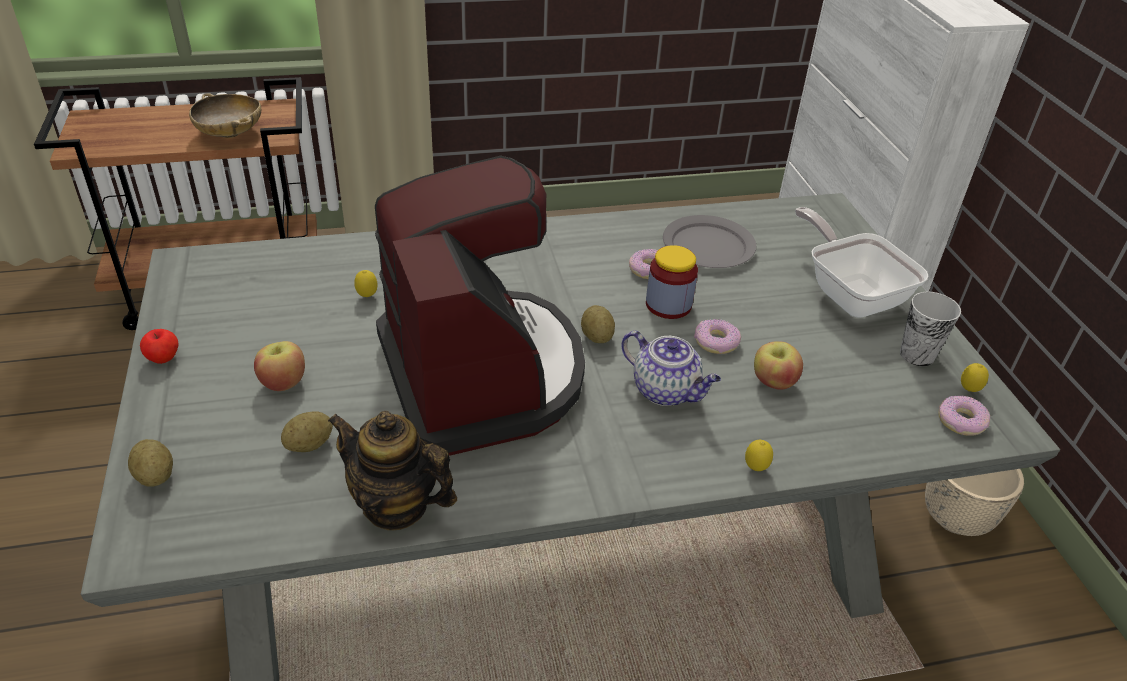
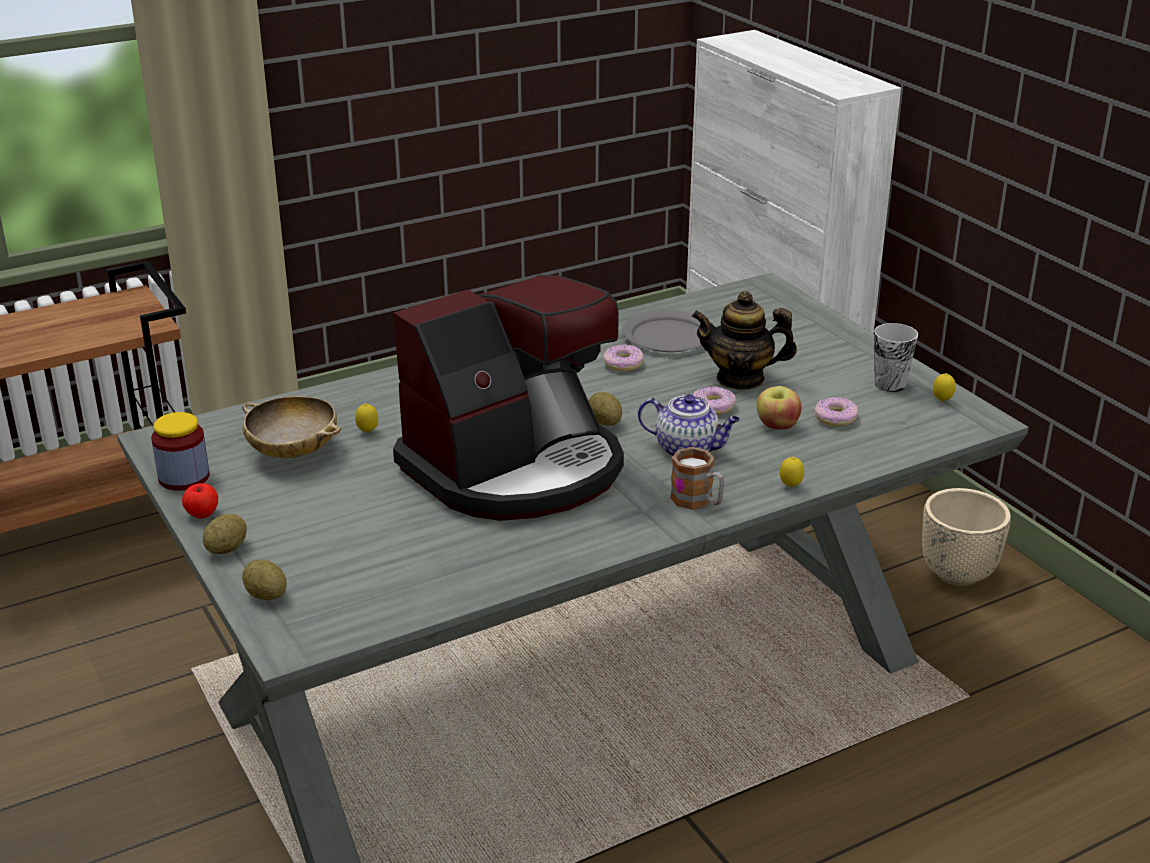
camera: 15 degrees left, 10 degrees down
(230, 133) = (95, 330): beige bowl -> beige bowl (293, 451)
(283, 382) = (334, 509): apple -> none
(309, 445) = (392, 547): potato -> potato (227, 549)
(396, 505) = (499, 570): teapot -> teapot (740, 379)
(482, 374) = (516, 469): coffee machine -> coffee machine turned 90 degrees clockwise
(646, 464) = (698, 501): none -> mug
(668, 305) = (656, 387): jar -> jar (184, 477)
(850, 293) = (813, 350): frying pan -> none
(961, 421) = (944, 423): donut -> donut (836, 418)

